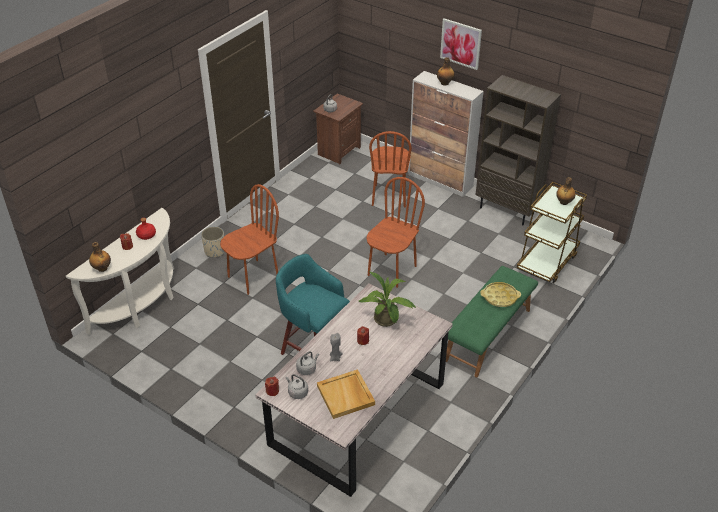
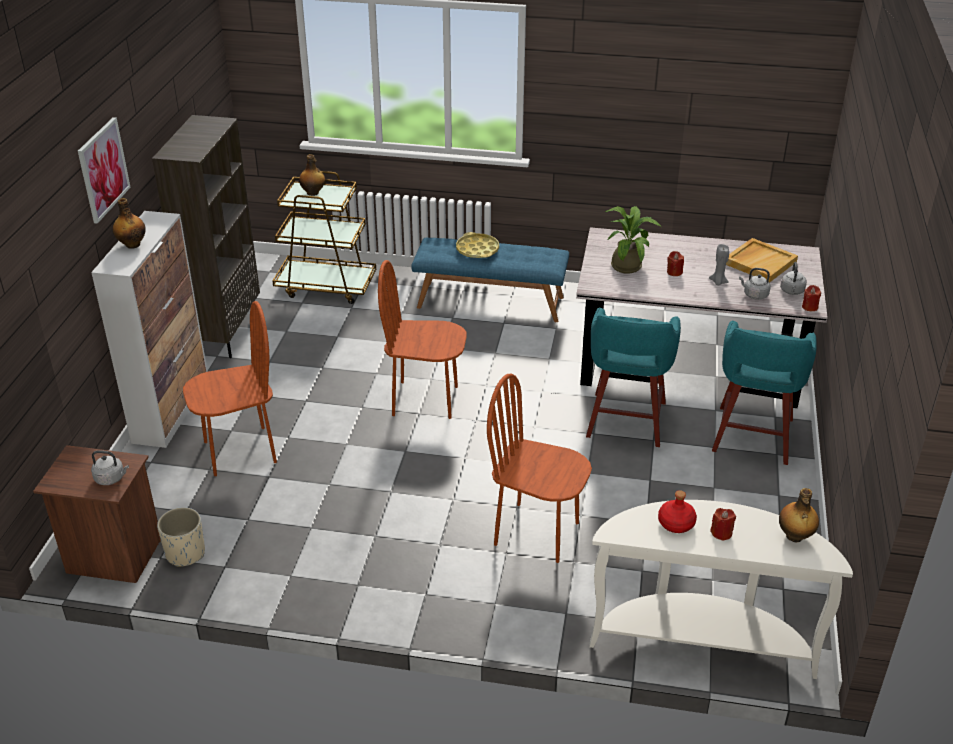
camera: 115 degrees left, 5 degrees down
(215, 251) = (508, 607): beige planter -> beige planter (185, 553)
(257, 403) = (752, 437): none -> turquoise stool
(488, 335) = (490, 302): green bench -> blue bench

